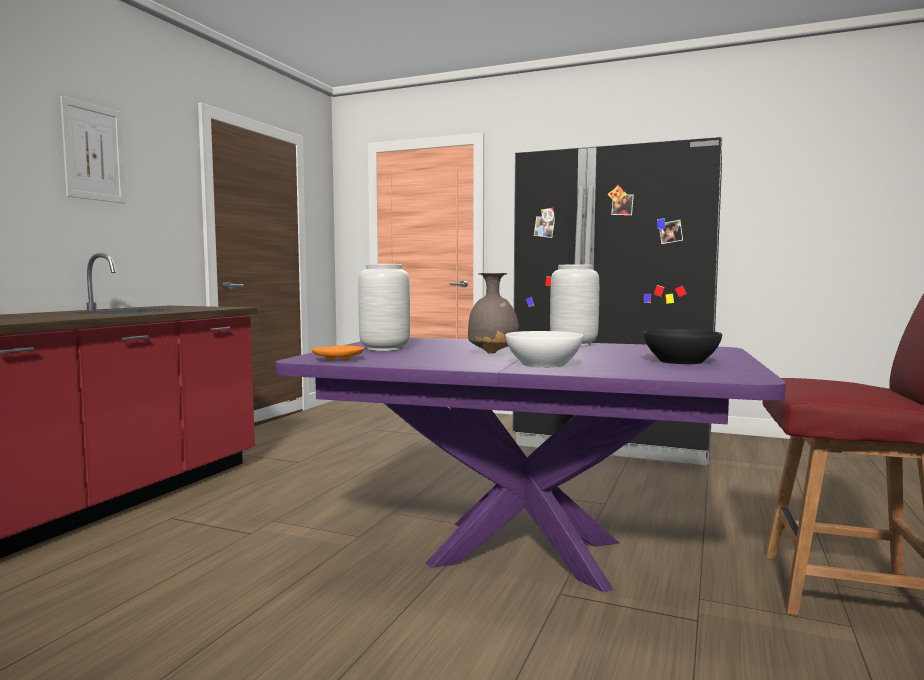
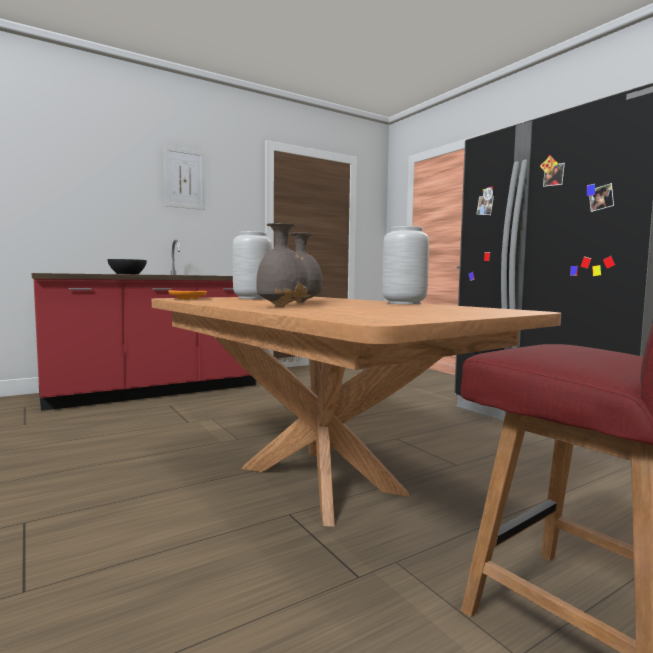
camera: 35 degrees right, 0 degrees up
(524, 552) = (320, 479): purple dining table -> brown dining table
(543, 364) = (283, 307): white bowl -> grey vase
(681, 361) = (409, 312): black bowl -> black bowl (127, 274)

